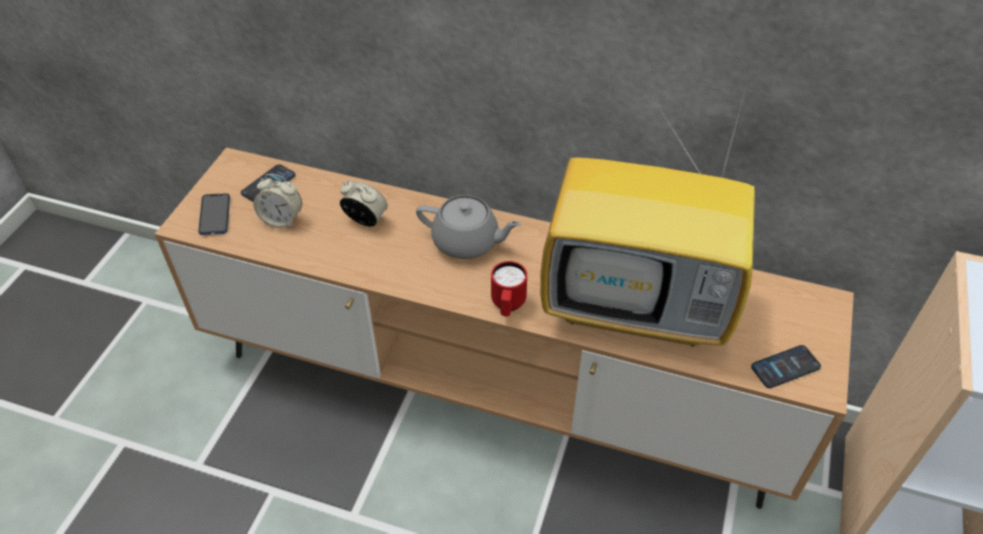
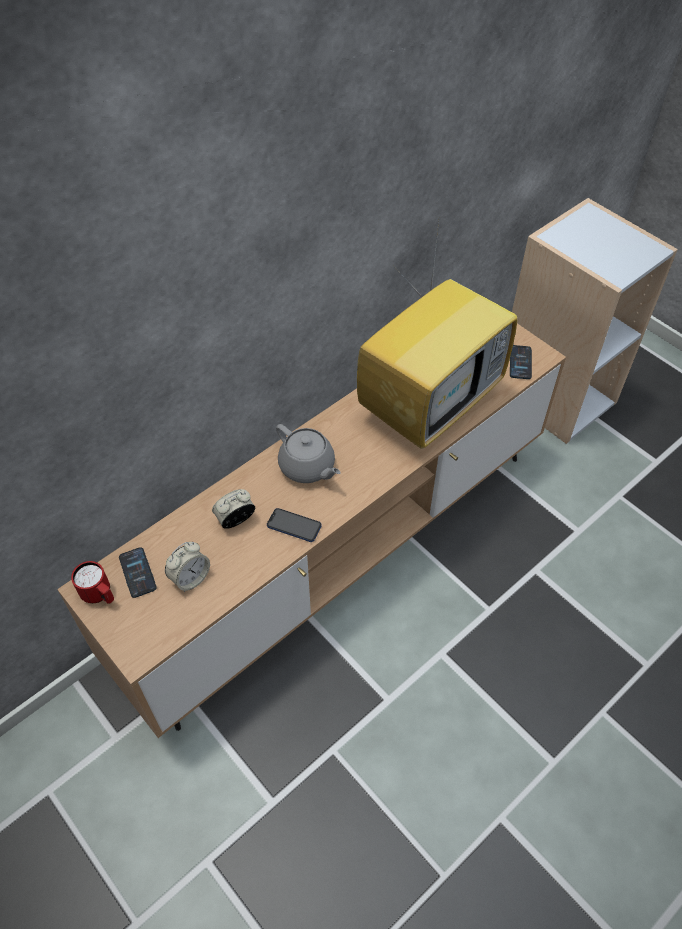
camera: 60 degrees left, 5 degrees up
(215, 215) = (144, 627): phone -> phone (294, 526)
(467, 242) = (307, 467): grey teapot -> grey teapot turned 90 degrees clockwise
(507, 305) = (384, 471): red mug -> red mug (99, 595)

